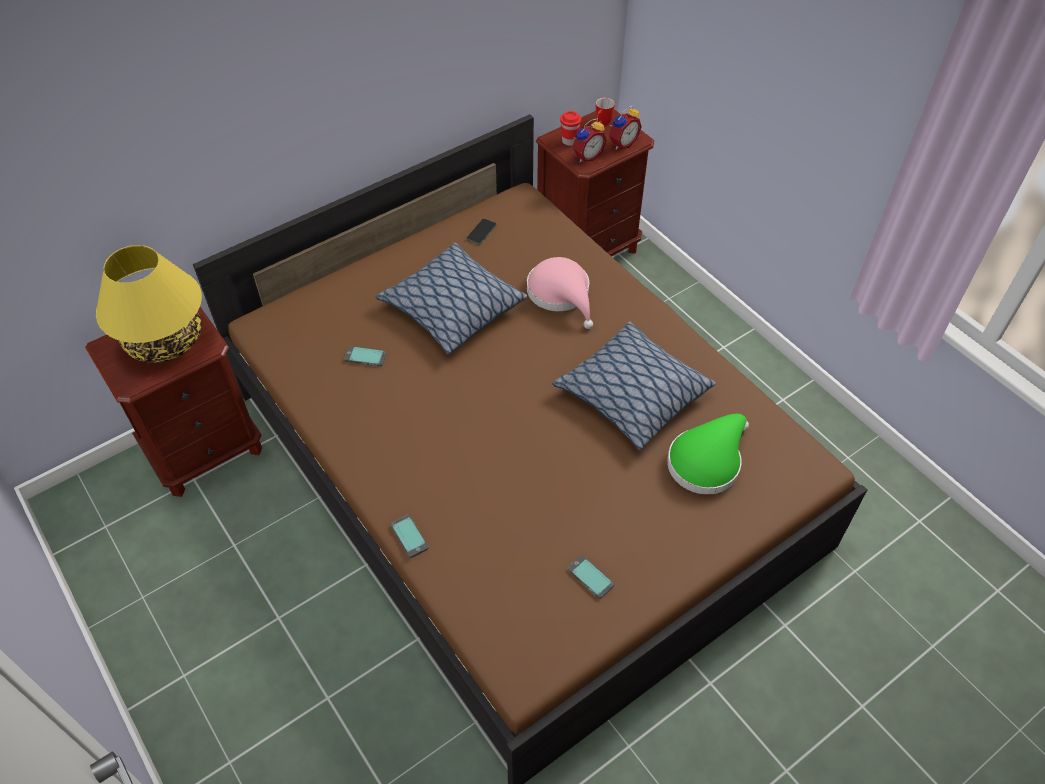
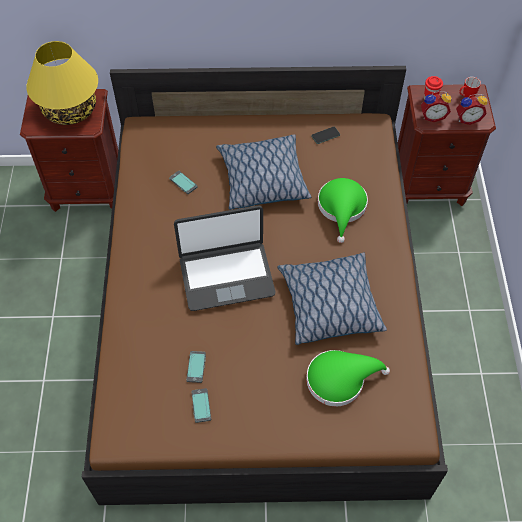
camera: 35 degrees right, 5 degrees up
(409, 536) = (119, 312): phone -> phone (196, 367)
(499, 427) = (226, 275): none -> laptop
(561, 294) = (342, 208): pink hat -> green hat

